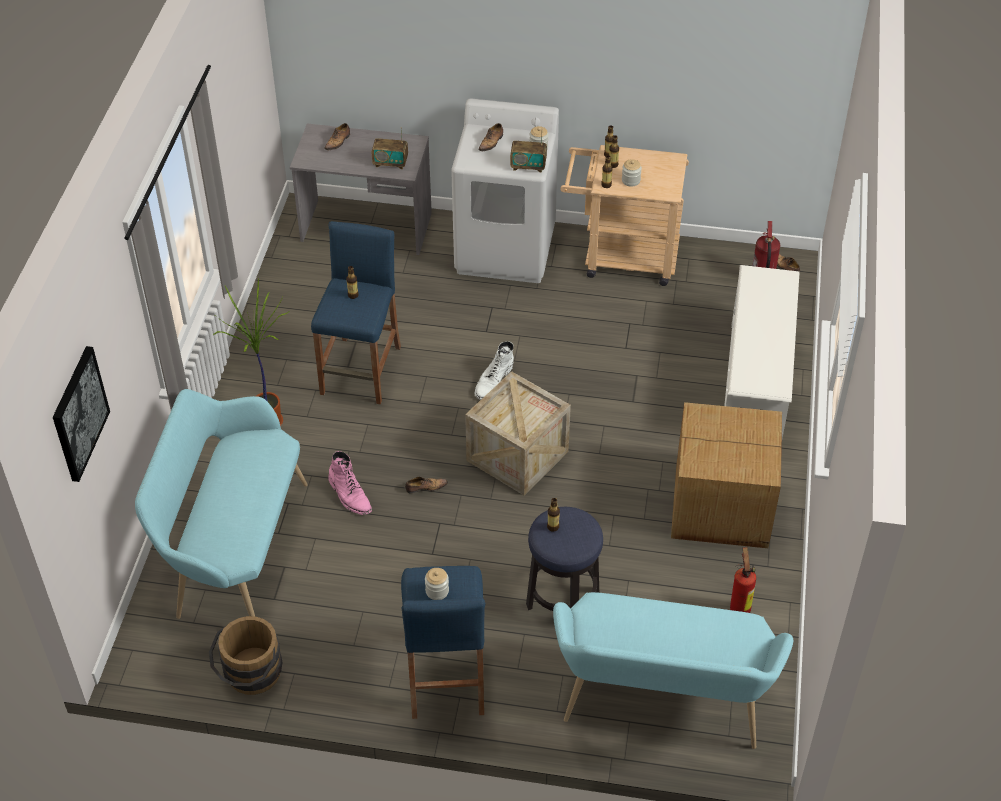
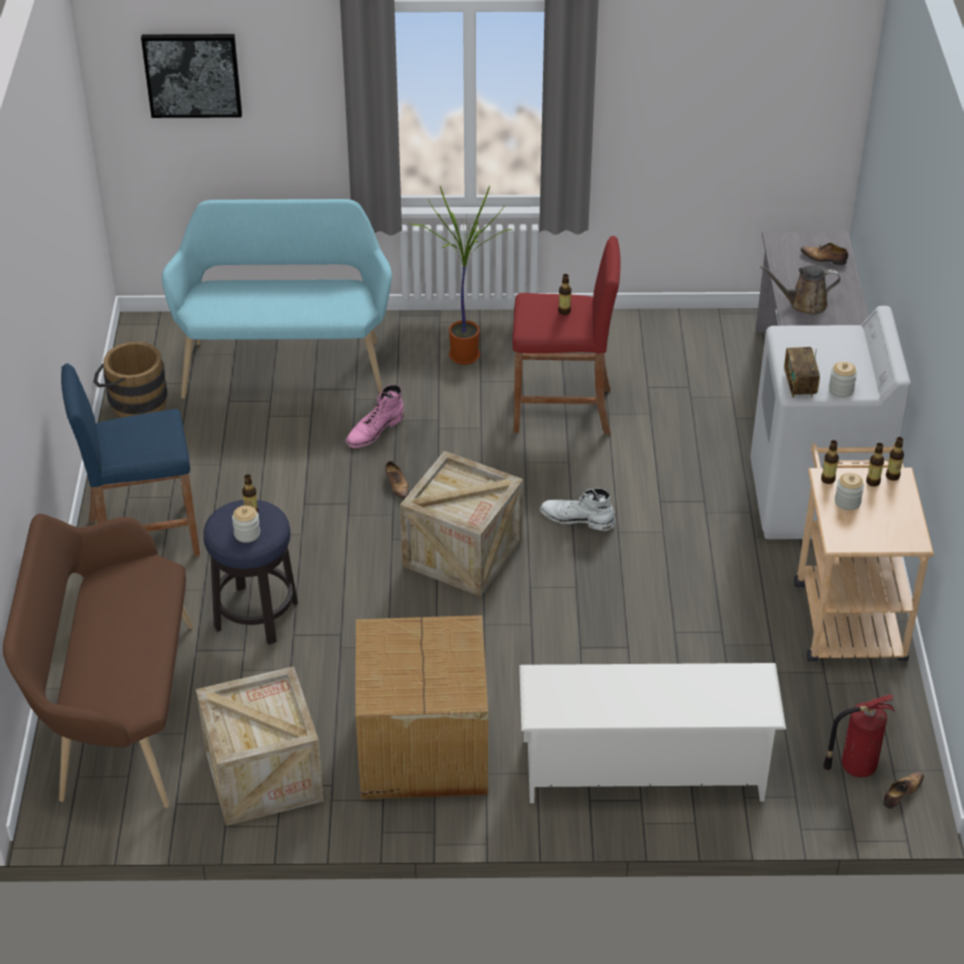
camera: 80 degrees right, 5 degrees down
(361, 370) = (562, 410): blue stool -> red stool
(390, 163) = (804, 304): radio -> brown watering can
(437, 591) = (144, 431): jar -> jar (247, 534)
(491, 142) = (832, 349): shoe -> none
(661, 704) = (117, 713): turquoise bench -> brown bench
(739, 607) = (263, 775): fire extinguisher -> crate

